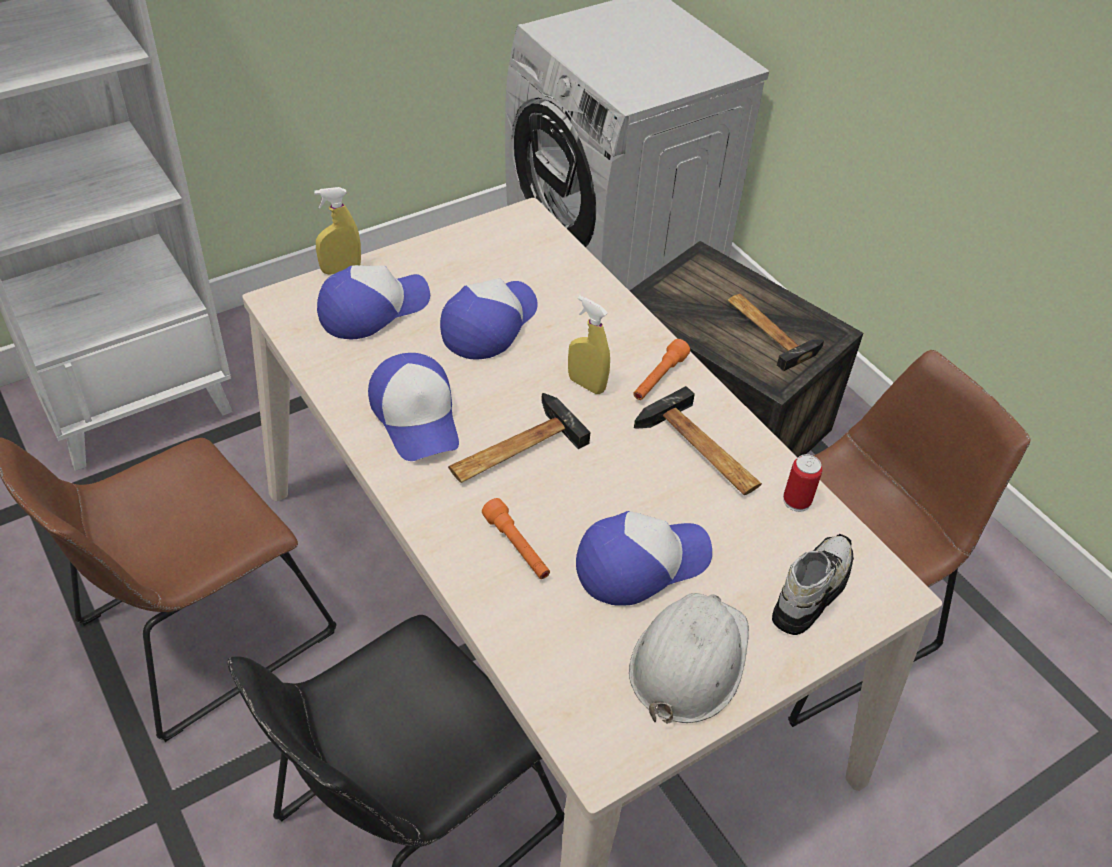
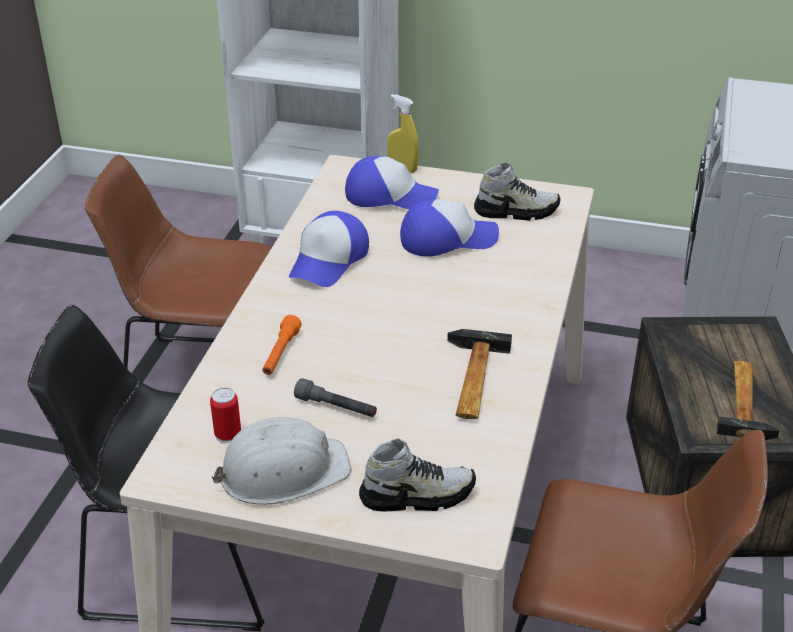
camera: 50 degrees right, 10 degrees down
(506, 258) = (516, 211): none -> shoe
(511, 449) = (356, 307): hammer -> none
(586, 384) = (456, 302): yellow spray bottle -> none
(640, 563) = (336, 408): cap -> grey flashlight
(658, 378) = (511, 326): orange flashlight -> none
(796, 501) = (493, 446): can -> can (228, 434)

